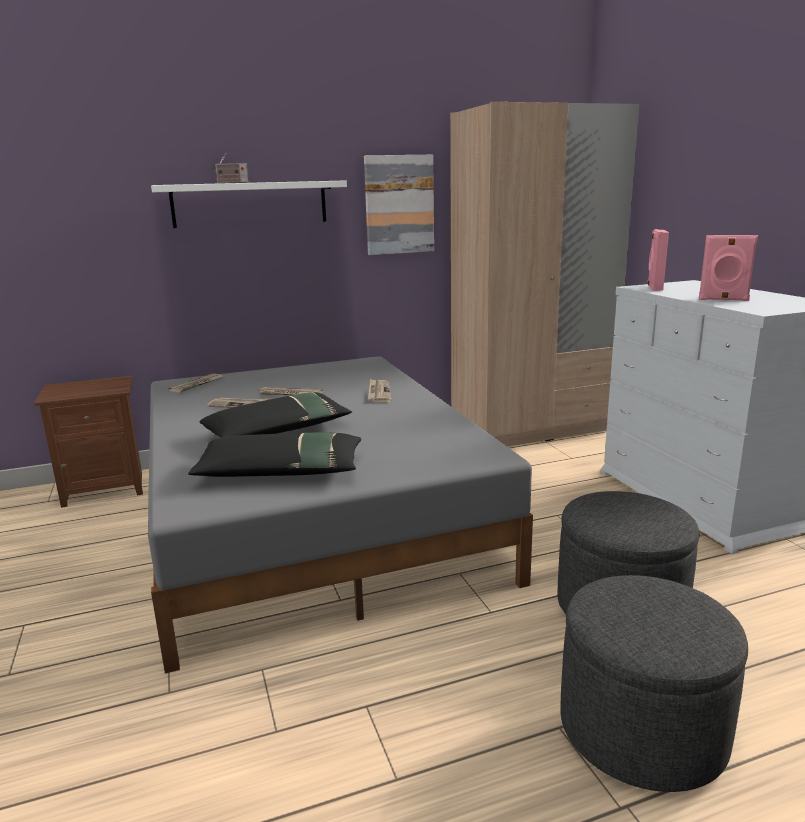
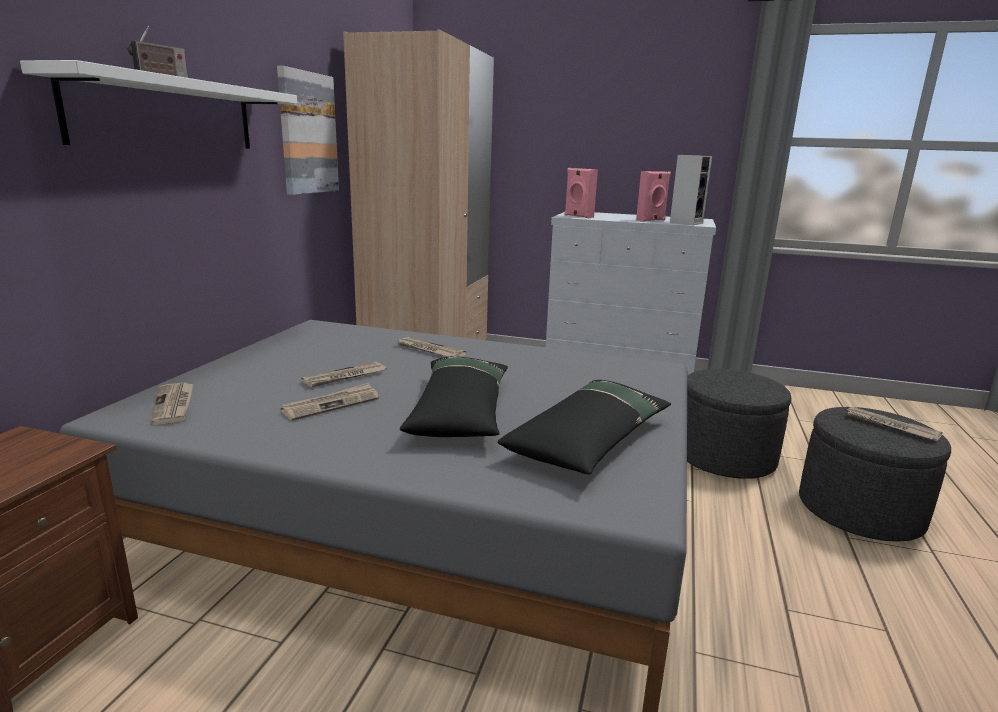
camera: 55 degrees left, 0 degrees up
(664, 621) = (890, 426): none -> newspaper
(755, 307) = (686, 223): none -> speaker

